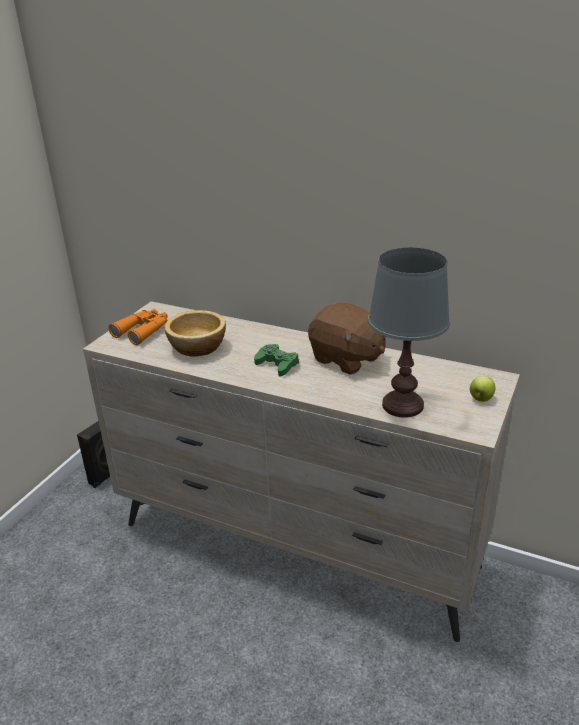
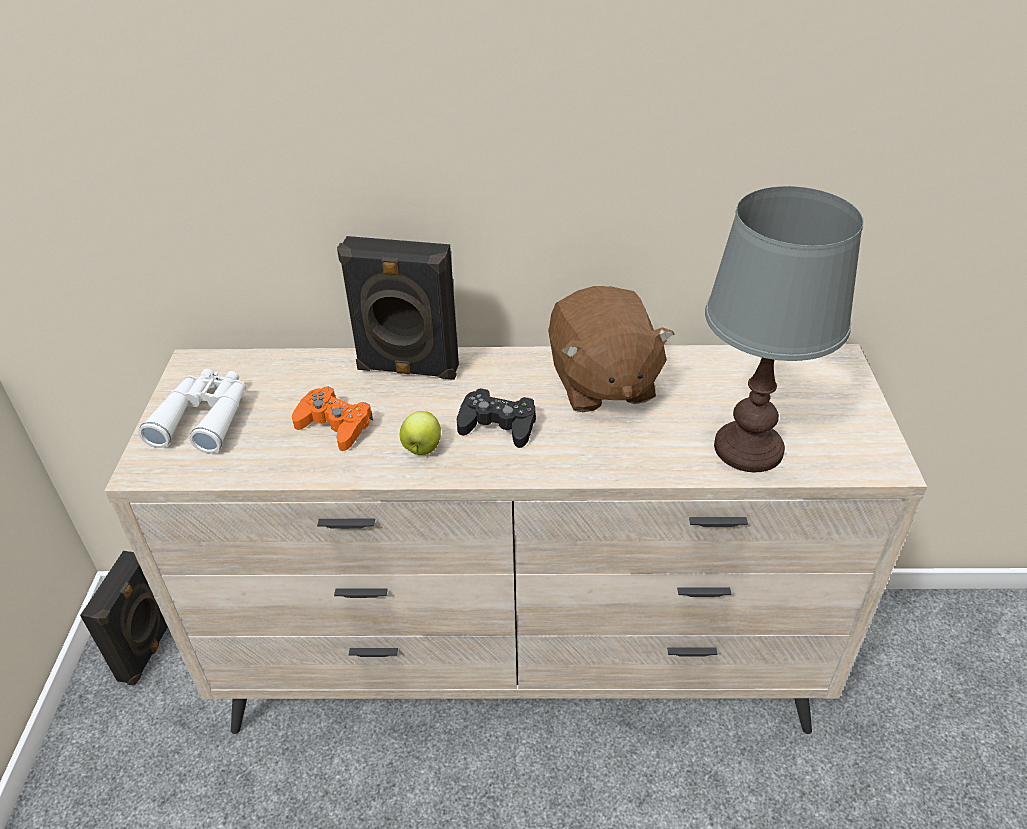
camera: 25 degrees left, 10 degrees up
(143, 331) = (204, 418): orange binoculars -> white binoculars
(198, 347) = (335, 425): bowl -> orange game controller
(251, 332) = (407, 370): none -> black speaker
(277, 364) = (498, 425): green game controller -> black game controller
(347, 359) = (601, 383): brown plush toy -> brown plush toy turned 60 degrees clockwise
(481, 399) = (844, 403): apple -> apple (422, 449)

